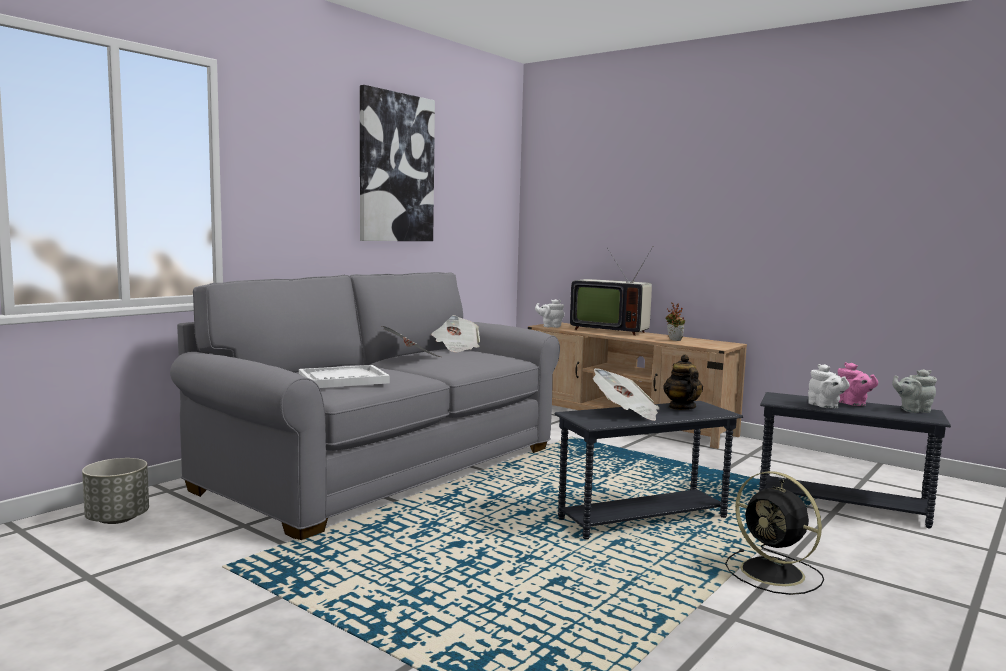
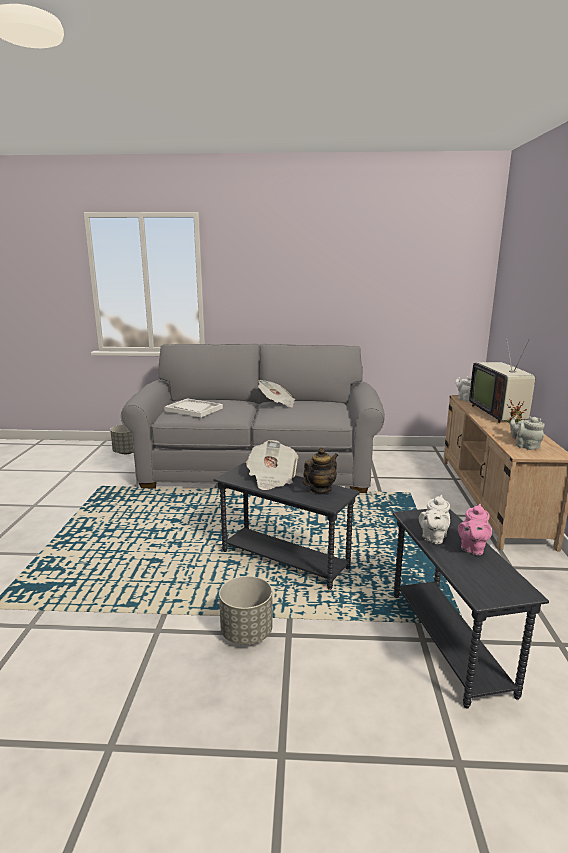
camera: 55 degrees right, 10 degrees up
(396, 168) = (341, 264): picture -> none
(455, 347) = (329, 402): newspaper -> none
(775, 573) = (247, 633): black fan -> grey planter
(913, 410) = (507, 582): grey teapot -> grey teapot (525, 446)

